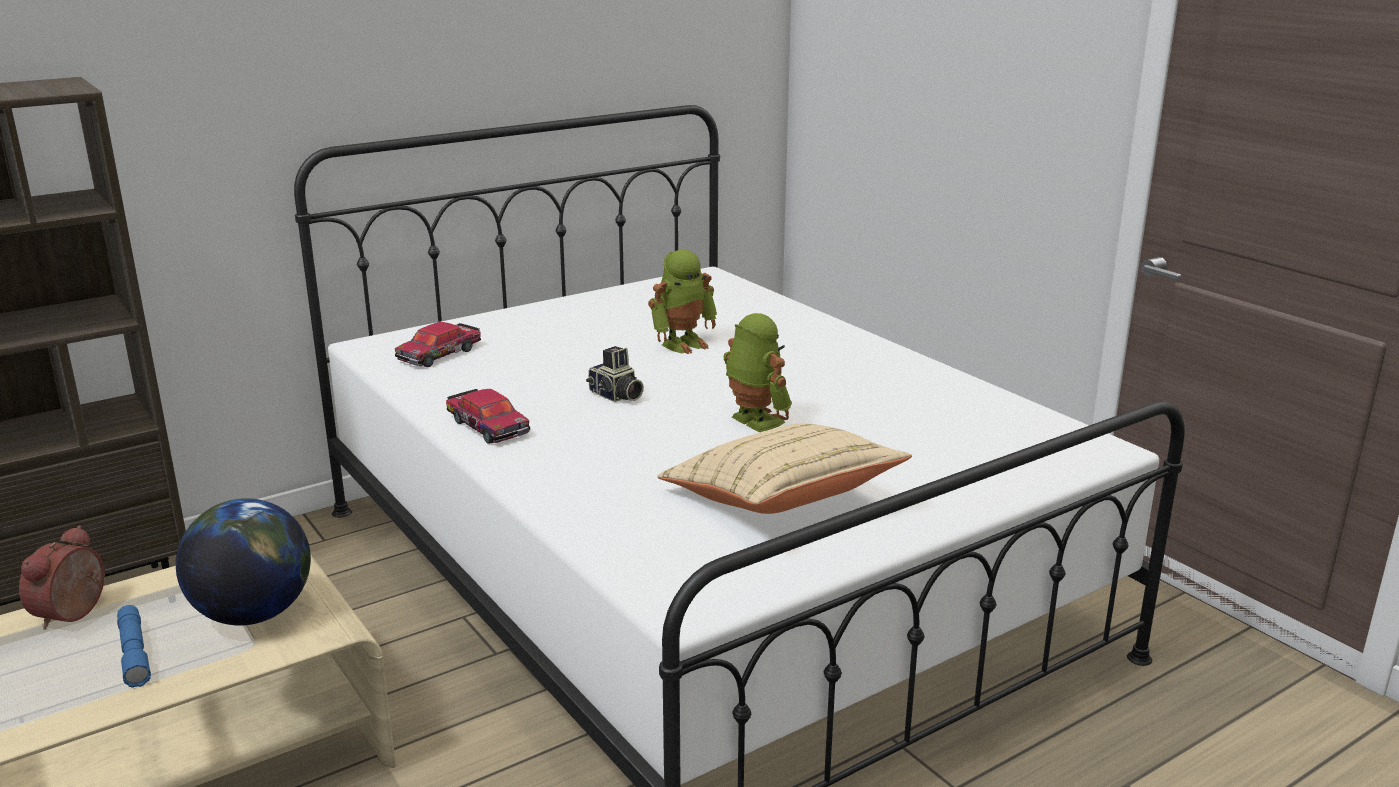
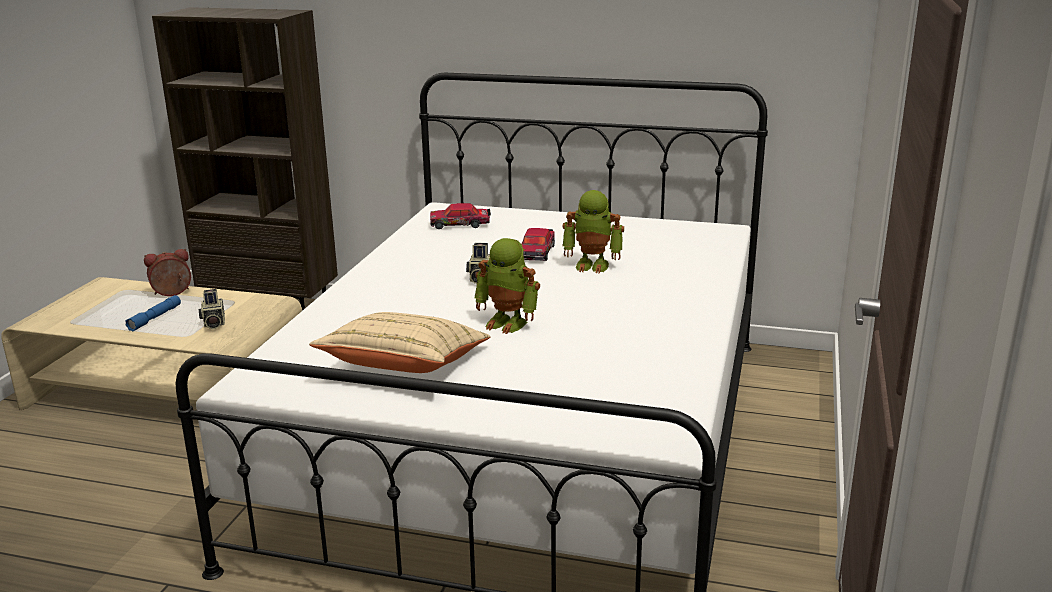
camera: 50 degrees right, 0 degrees up
(253, 614) = (213, 323): globe -> camera
(488, 426) = (388, 268): toy car -> toy car (537, 251)
(753, 421) = (508, 322): toy robot -> toy robot turned 105 degrees clockwise

